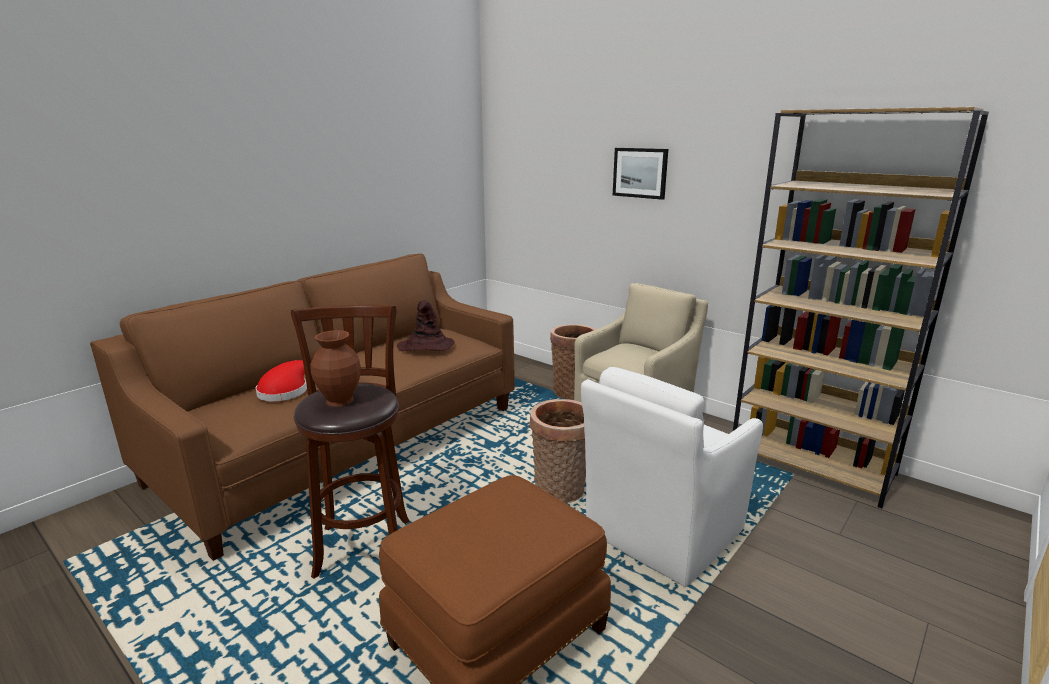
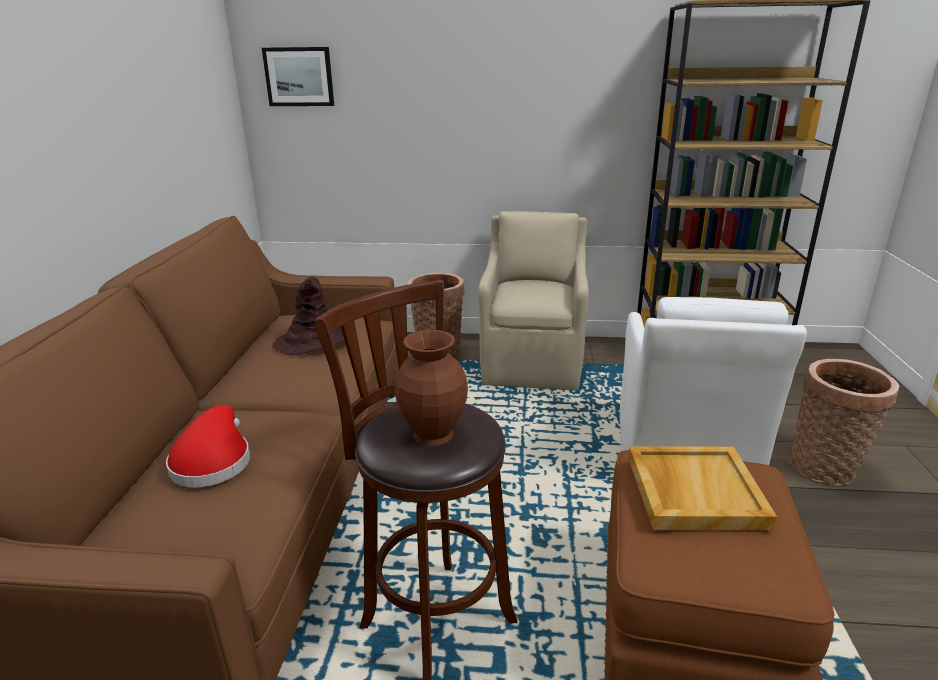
camera: 35 degrees left, 5 degrees up
(502, 511) = (693, 490): none -> beige tray
(561, 492) = (558, 460): basket -> basket (826, 469)
(640, 173) = (485, 81): picture -> picture (299, 77)

